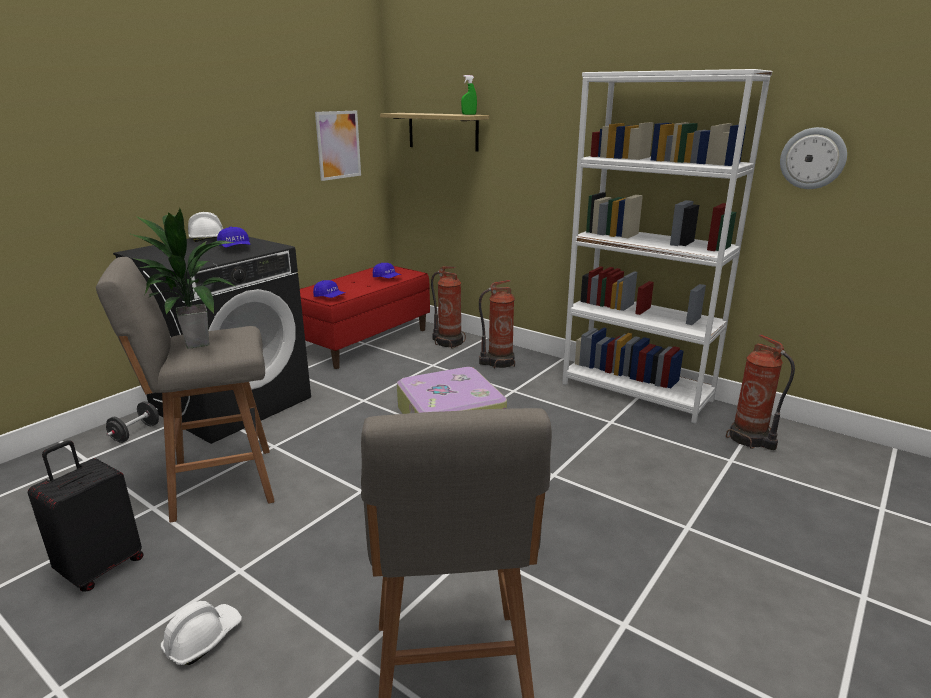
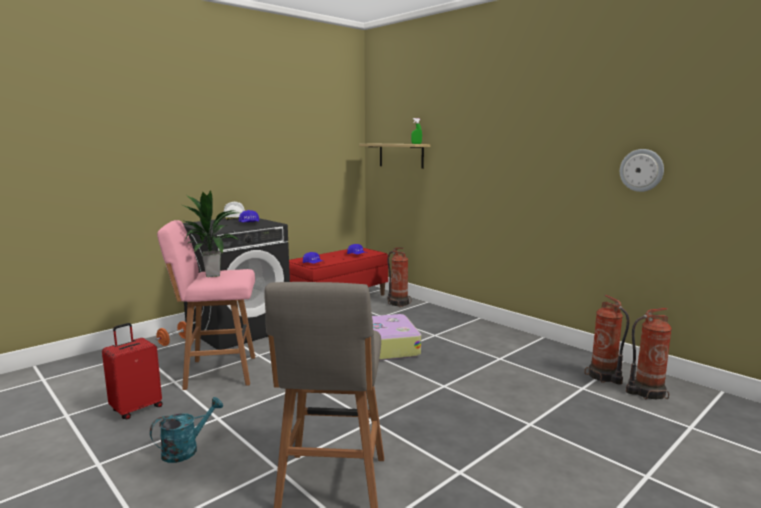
camera: 10 degrees right, 10 degrees down
(101, 567) = (136, 409): black suitcase -> red suitcase
(135, 433) = (174, 341): black dumbbell -> orange dumbbell
(203, 639) = (186, 449): white hard hat -> turquoise watering can
(218, 484) = (217, 372): grey stool -> pink stool
(338, 145) = (330, 163): picture -> none
(498, 362) = (430, 317): fire extinguisher -> fire extinguisher (646, 392)
(636, 392) = (527, 342): white bookcase -> none

